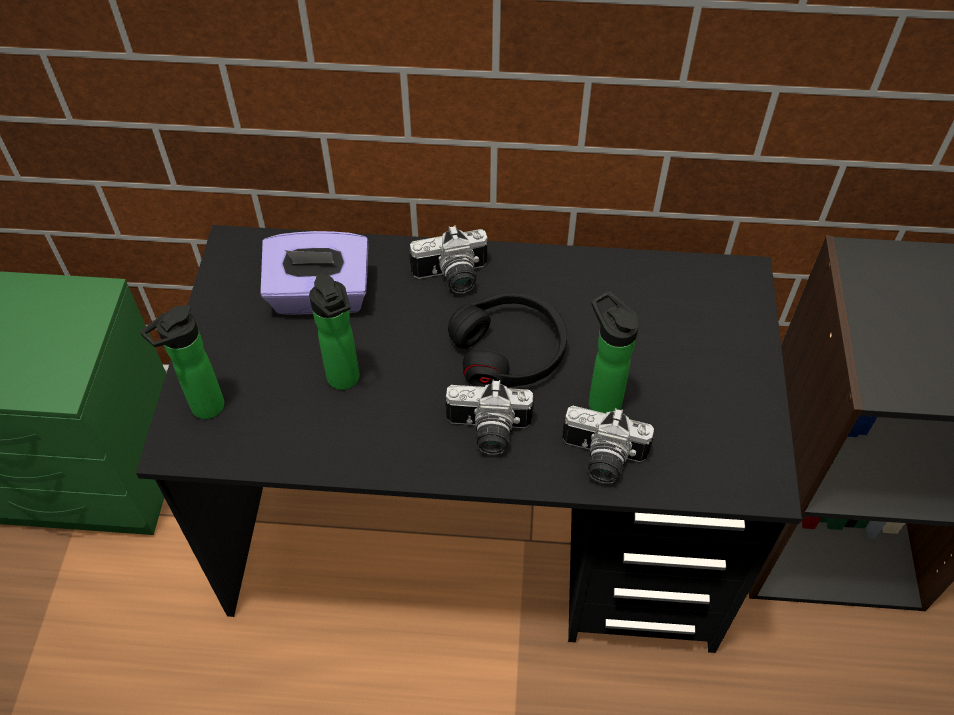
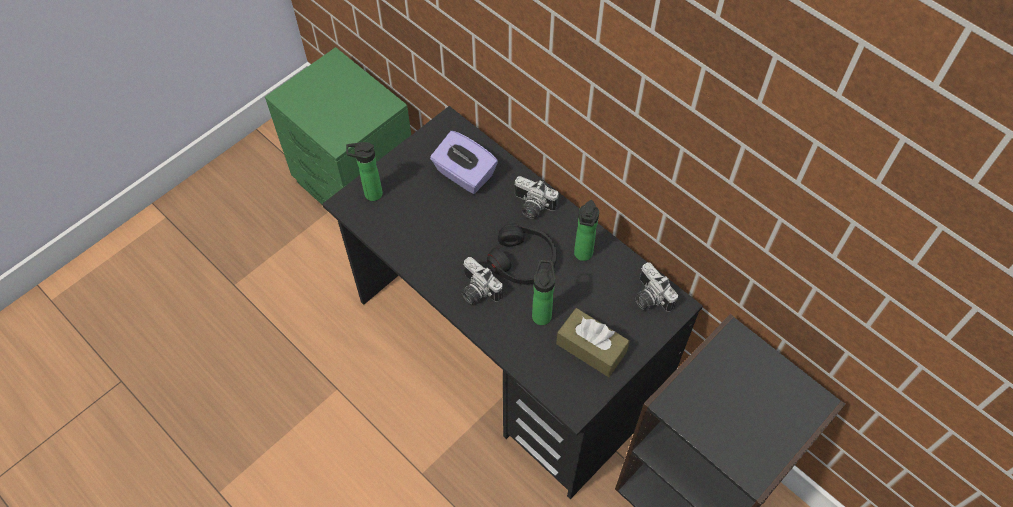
camera: 40 degrees right, 5 degrees up
(345, 381) = (438, 223): bottle -> bottle (582, 255)
(601, 460) = (513, 340): camera -> camera (649, 297)
(704, 397) = (591, 348): none -> brown tissue box

